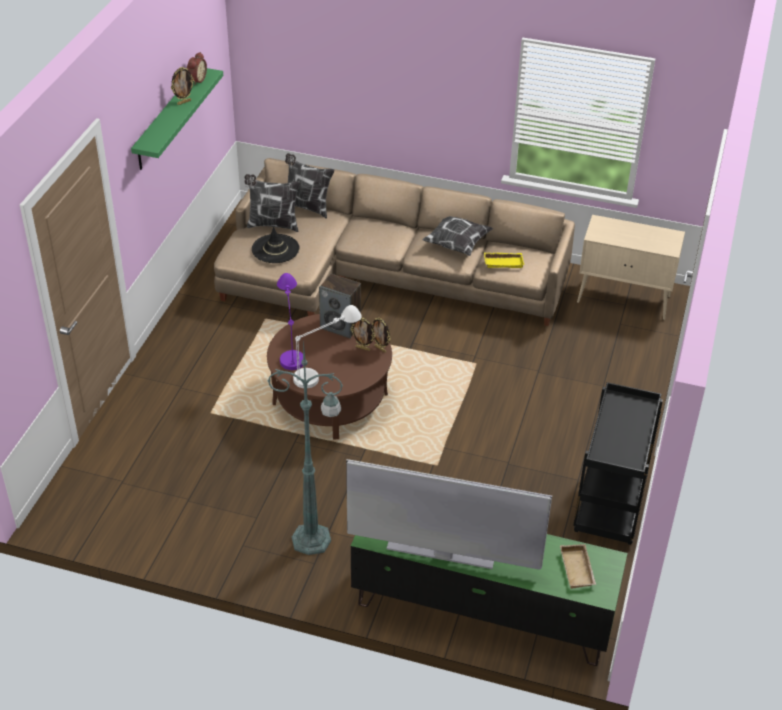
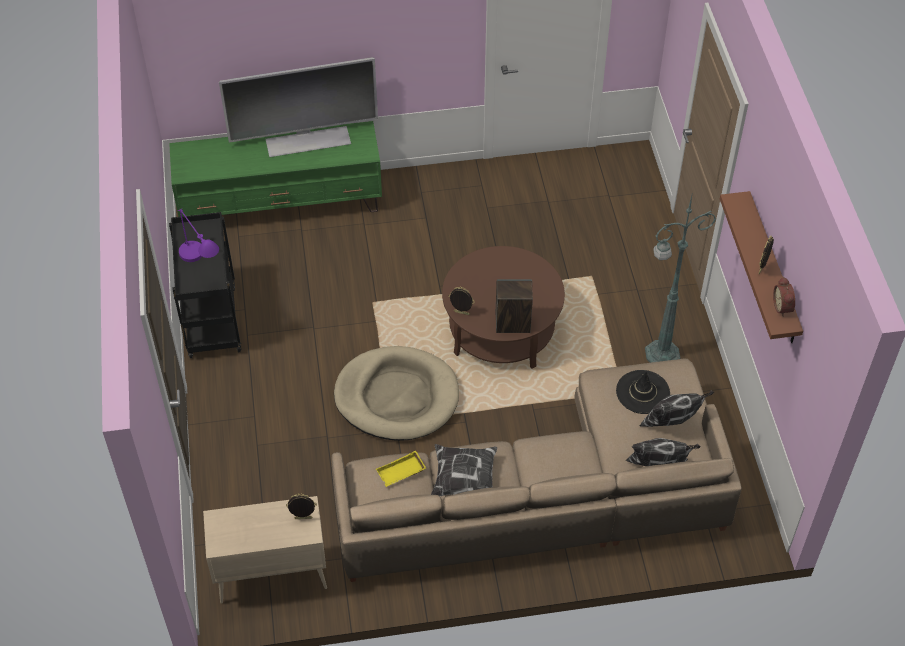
camera: 155 degrees right, 10 degrees up
(167, 119) = (772, 270): green shelf -> brown shelf
(290, 346) = (541, 285): purple table lamp -> purple table lamp (201, 267)
(313, 540) = (433, 207): green floor lamp -> green floor lamp (660, 354)
(325, 370) = (494, 273): white table lamp -> none
(363, 348) = (477, 308): picture frame -> picture frame (303, 519)
(460, 379) = (397, 397): none -> beige dog bed
(578, 569) = (203, 160): beige tray -> none

